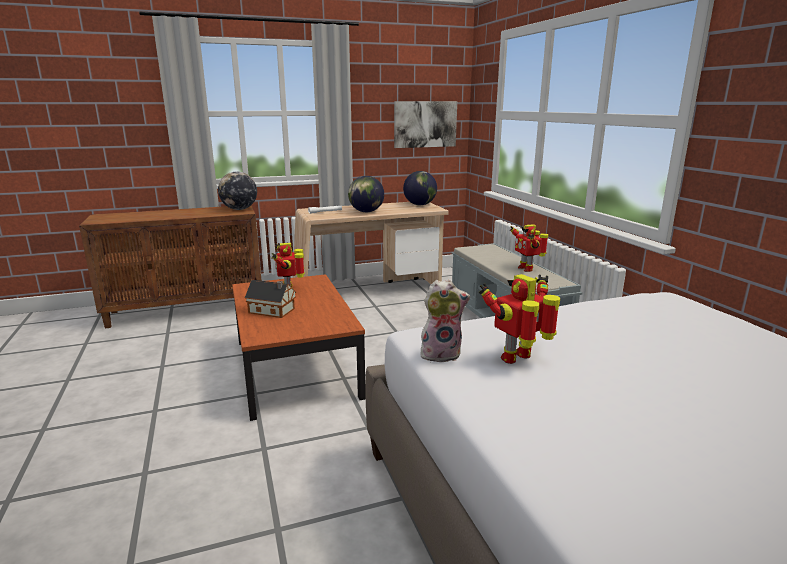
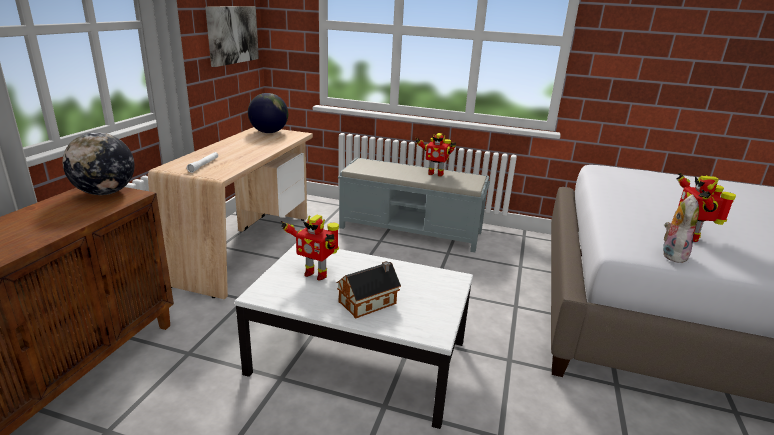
camera: 55 degrees left, 5 degrees up
(296, 368) = (360, 357): brown coffee table -> white coffee table
(366, 212) = (247, 153): globe -> none

